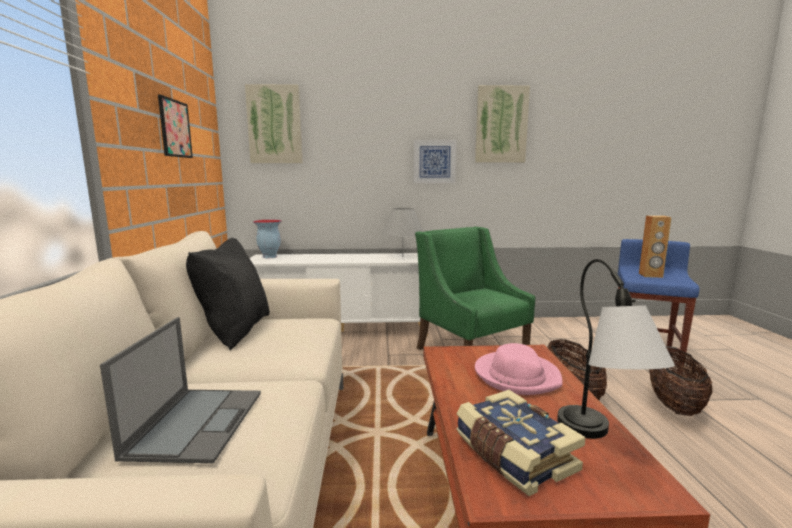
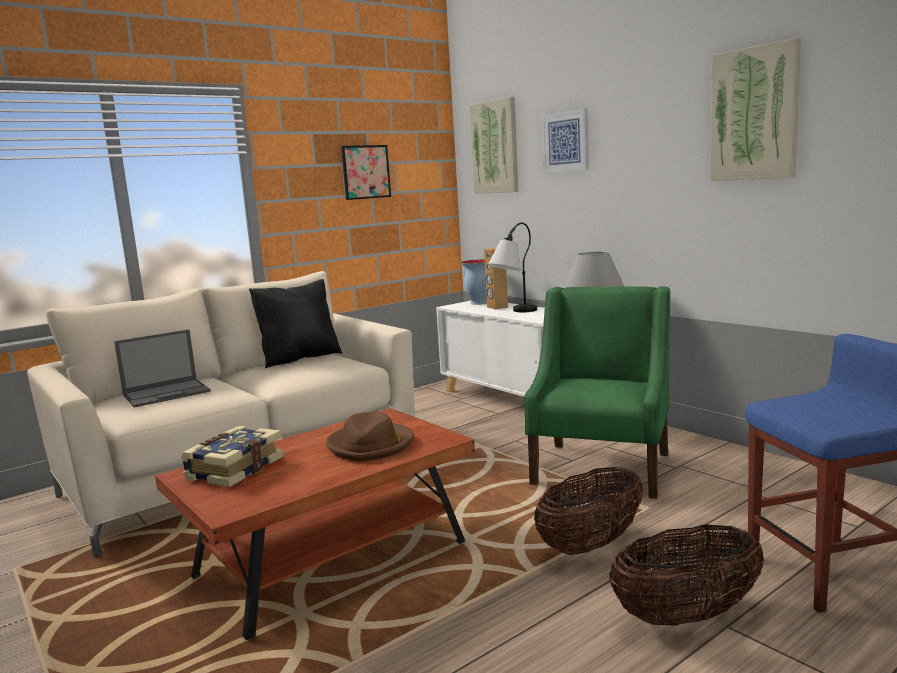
camera: 55 degrees right, 0 degrees up
(434, 161) = (657, 182): picture -> picture (566, 141)
(516, 376) = (371, 445): pink hat -> brown hat
(601, 444) = (277, 489): table lamp -> table lamp (513, 312)
(650, 275) = (820, 407): brown speaker -> brown speaker (497, 307)

